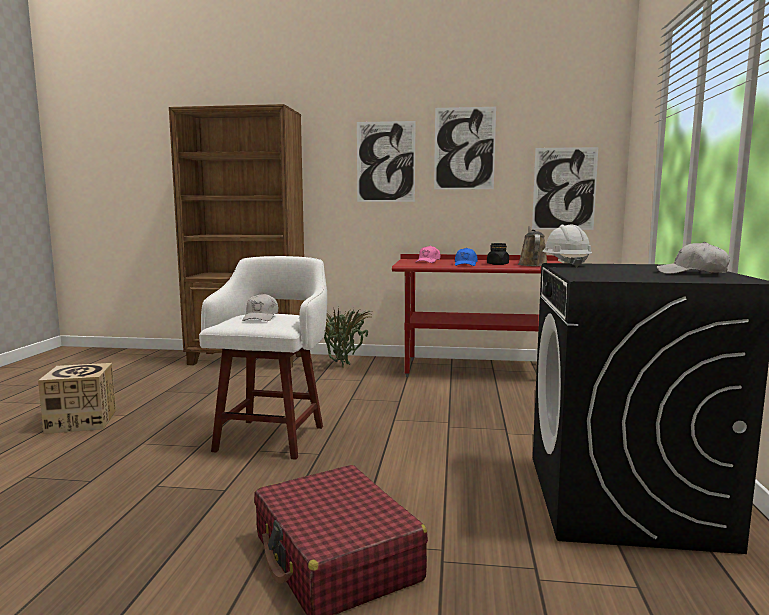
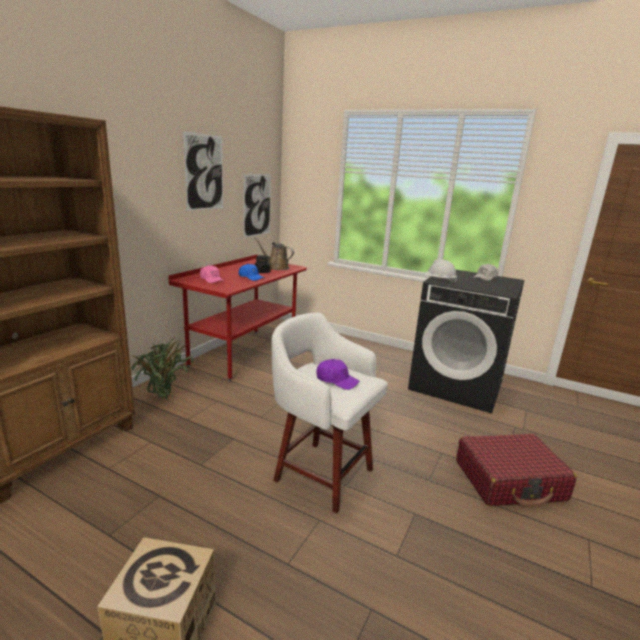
camera: 70 degrees left, 10 degrees up
(261, 317) = (336, 380): white cap -> purple cap
(385, 162) = (147, 184): picture -> none

